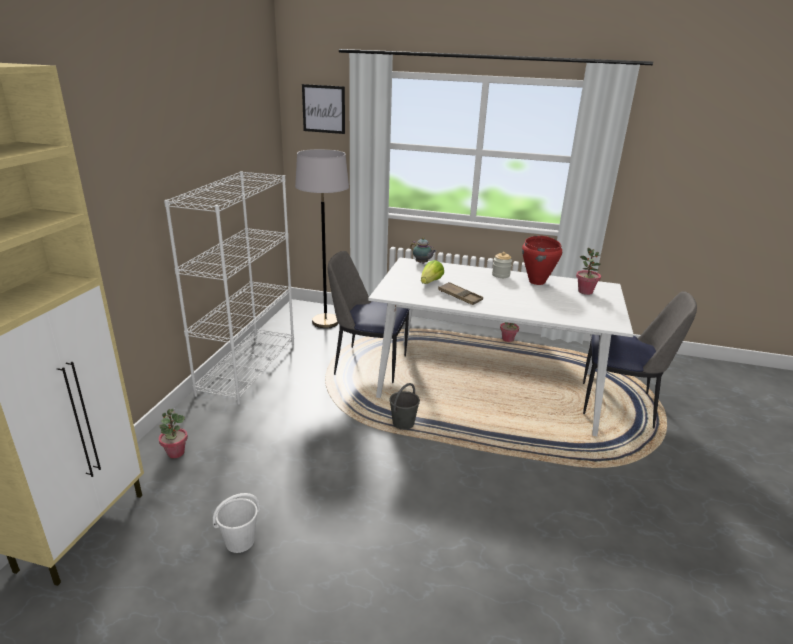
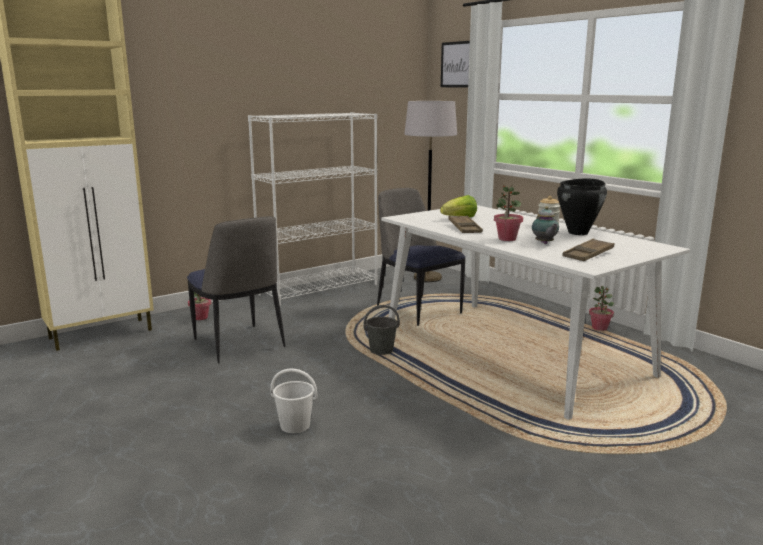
camera: 40 degrees right, 10 degrees down
(239, 541) = (163, 368): white bucket -> white bucket (294, 425)
(422, 263) = (484, 209): teapot -> teapot (544, 243)
(537, 282) = (578, 233): red cooking pot -> black cooking pot
(585, 292) = (620, 246): potted plant -> potted plant (507, 239)
(589, 309) = (588, 254): none -> brown tray
(619, 405) = (651, 410): chair -> chair (239, 344)

